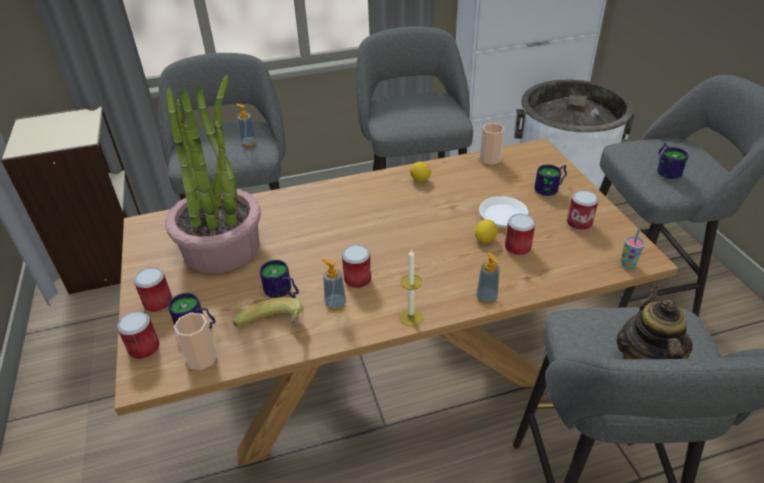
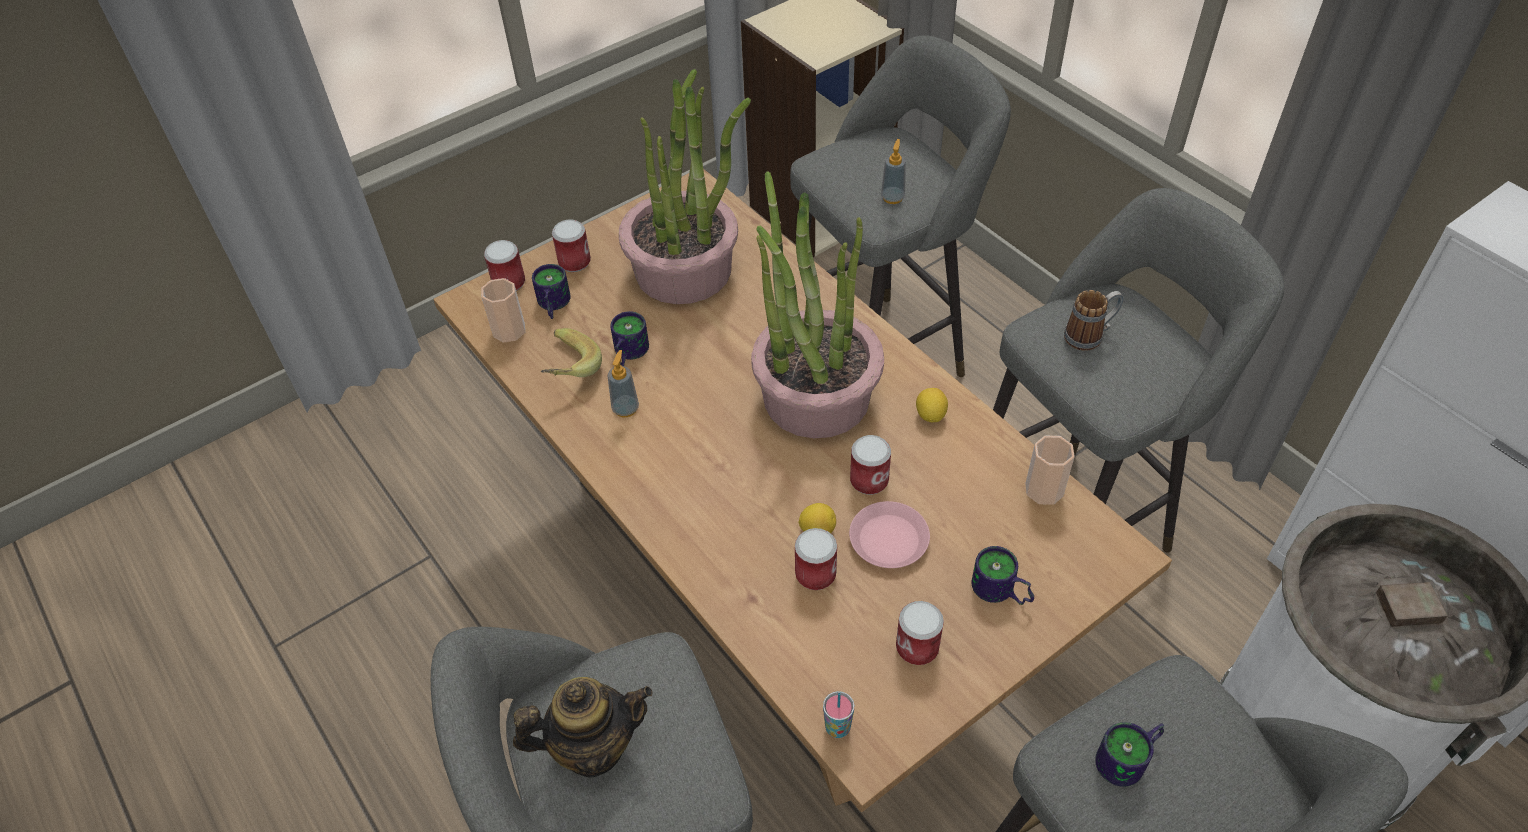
camera: 70 degrees right, 10 degrees up
(357, 280) = (676, 415): can -> can (869, 480)
(379, 216) = (815, 396): none -> potted plant
(405, 113) = (1090, 335): none -> mug
(411, 317) = (628, 488): candle -> none
(486, 298) = (691, 559): soap dispenser -> none
(503, 215) = (889, 540): white plate -> pink plate

